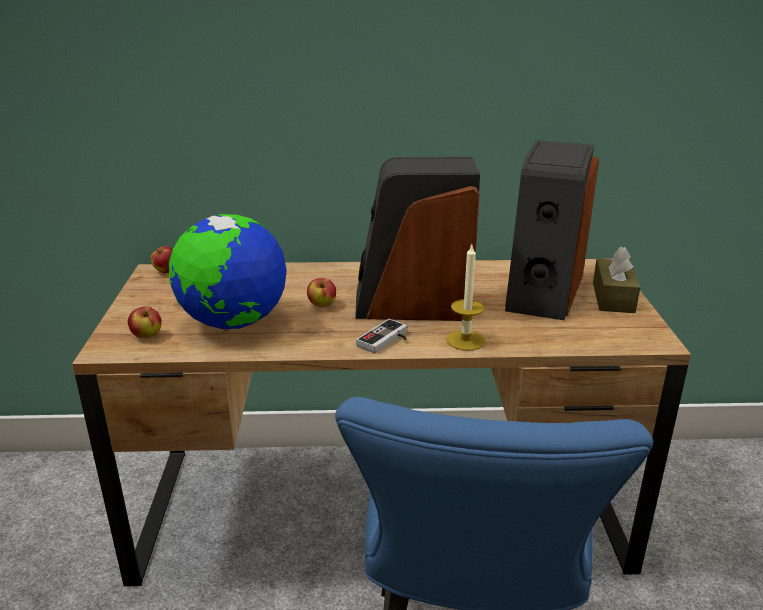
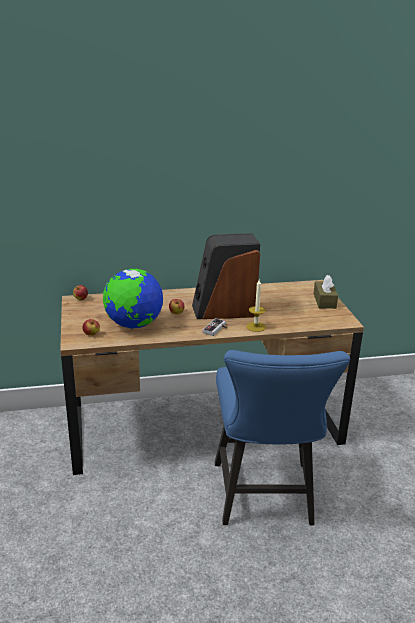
camera: 10 degrees left, 0 degrees up
(543, 291) = (288, 299): speaker -> none

